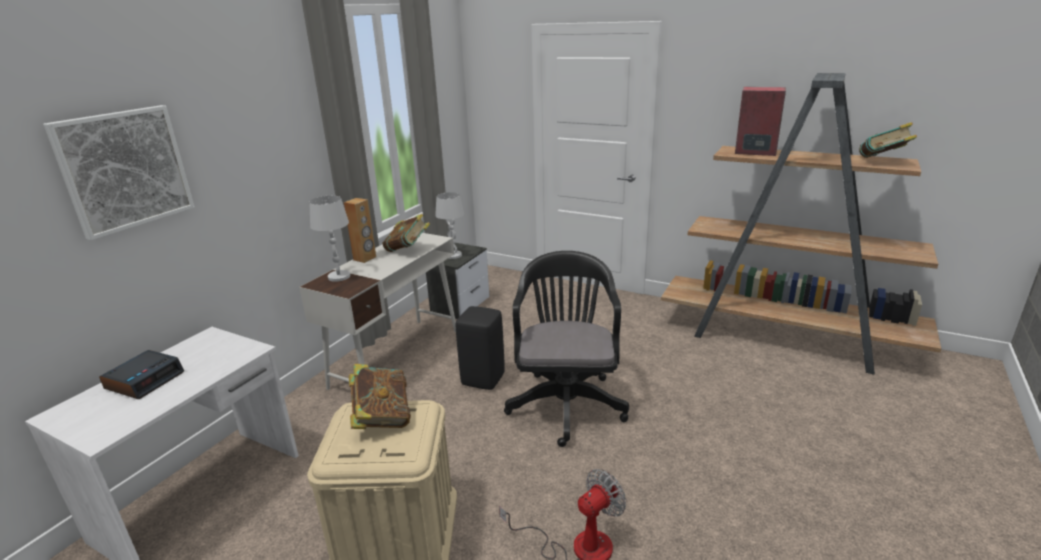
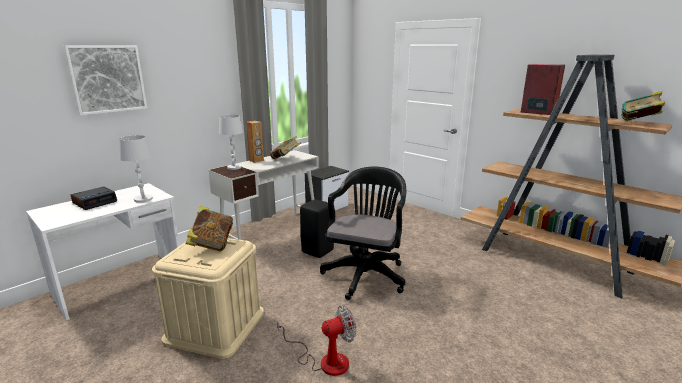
camera: 15 degrees right, 5 degrees down
(453, 255) = (324, 172): white table lamp -> white table lamp (143, 199)

